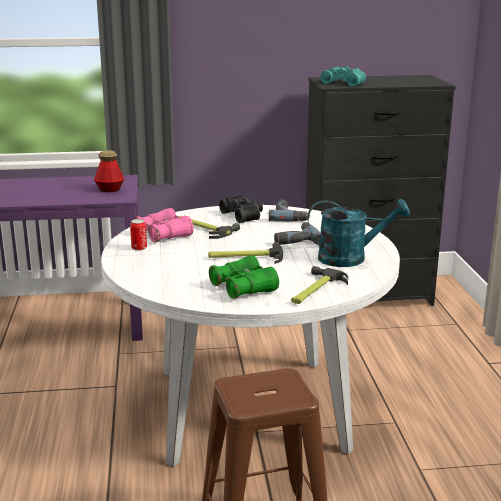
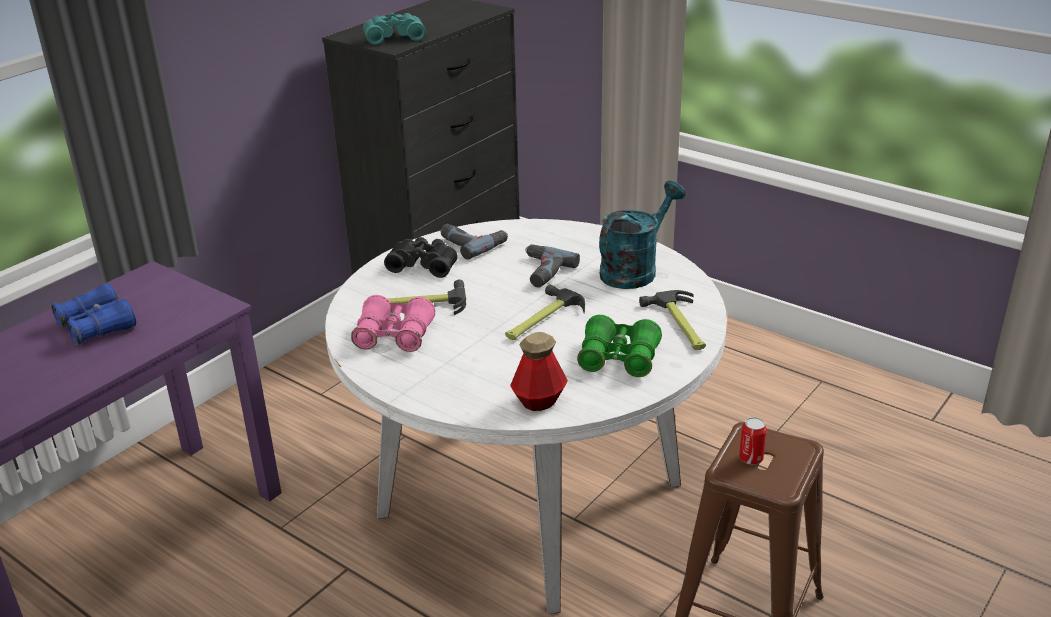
camera: 45 degrees left, 10 degrees up
(67, 187) = (97, 326): none -> blue binoculars
(110, 189) = (170, 302): bottle -> bottle (539, 401)
(139, 248) = (407, 369): can -> can (751, 458)

